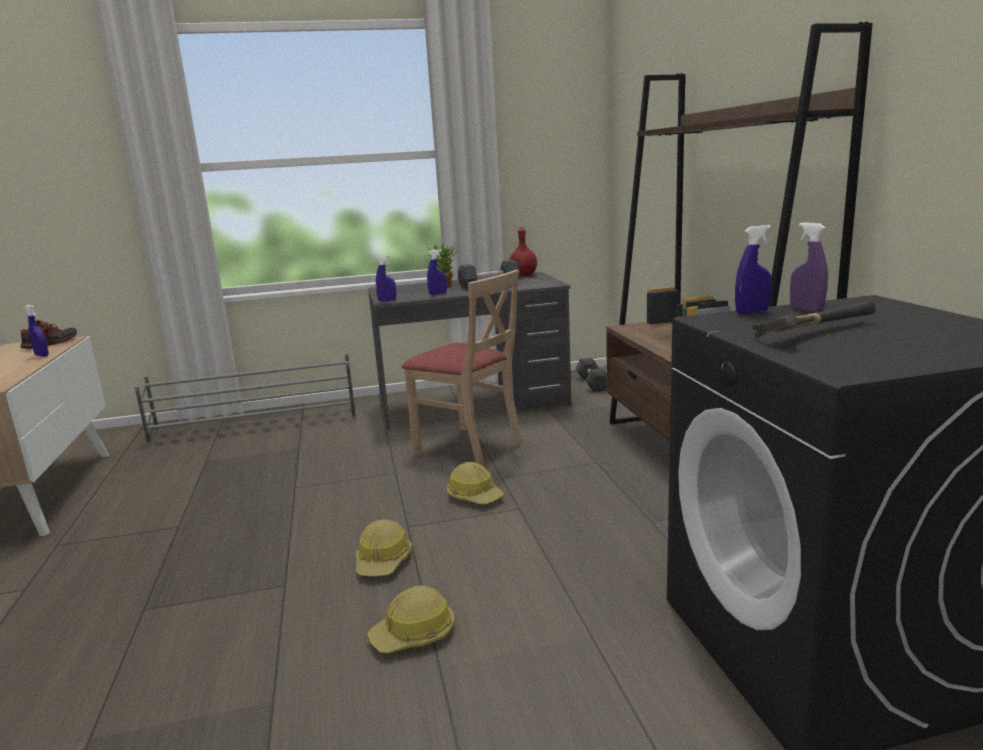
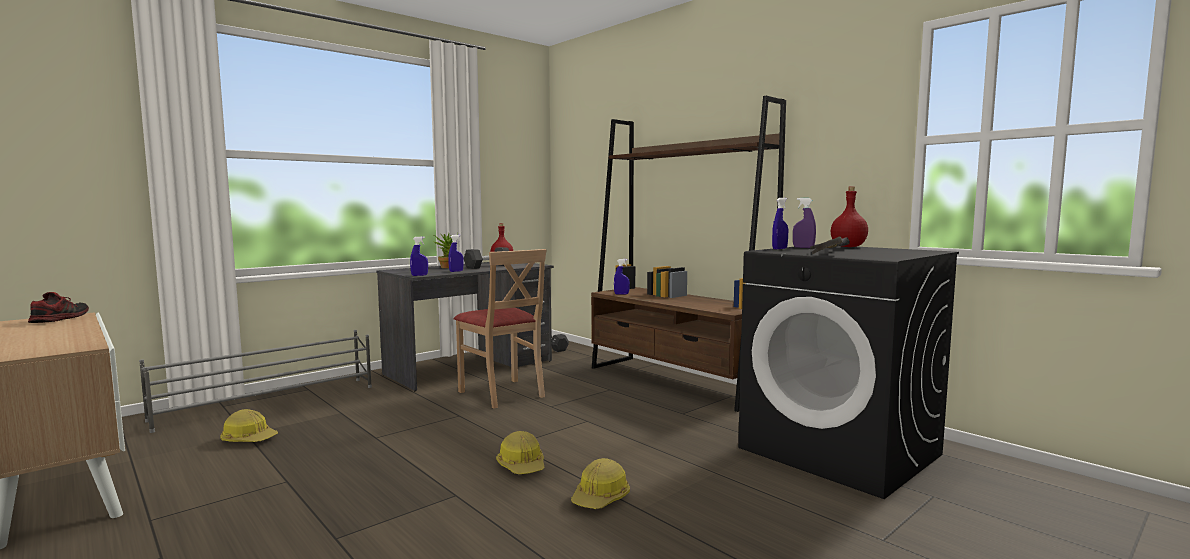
camera: 30 degrees left, 10 degrees down
(42, 355) = (77, 326): blue spray bottle -> blue spray bottle (621, 294)
(469, 448) = (502, 393): beige chair -> beige chair turned 45 degrees clockwise
(474, 496) = (544, 419): hard hat -> hard hat (249, 439)
(906, 310) = (849, 247): none -> red bottle

